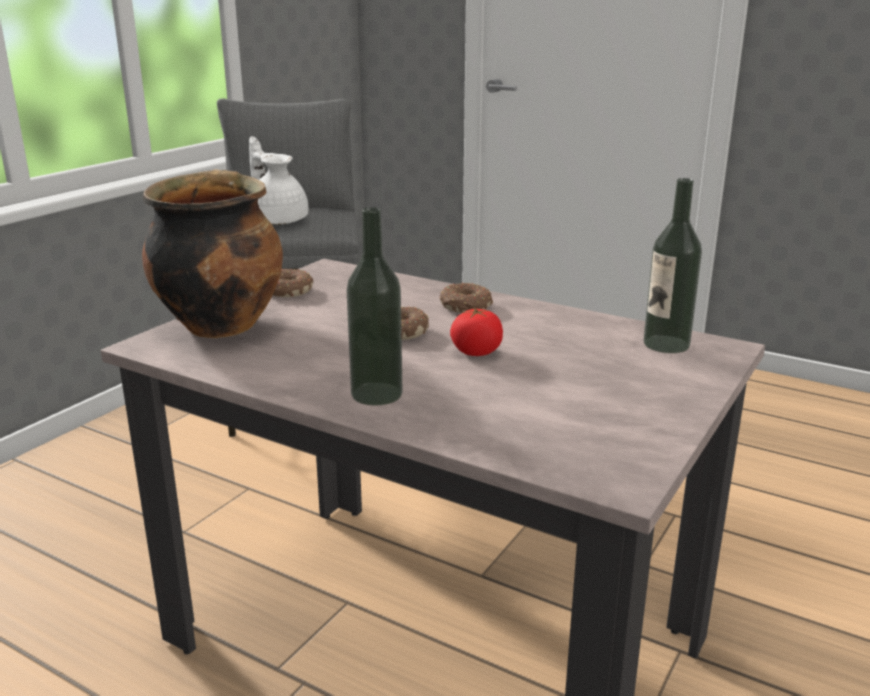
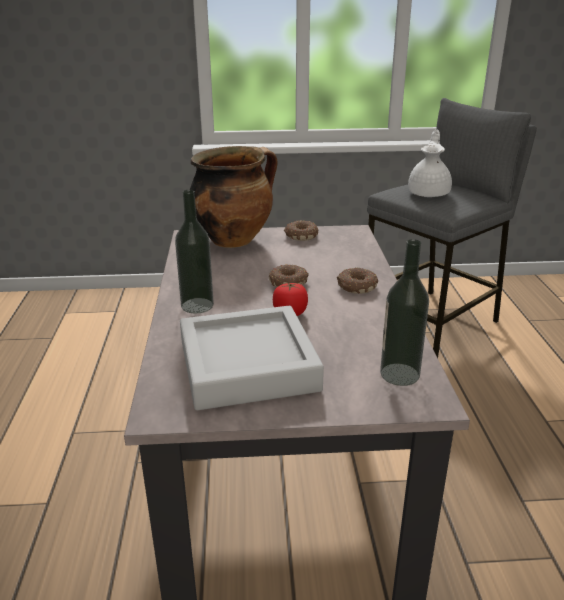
camera: 55 degrees right, 5 degrees up
(569, 405) = (248, 365): none -> grey tray

